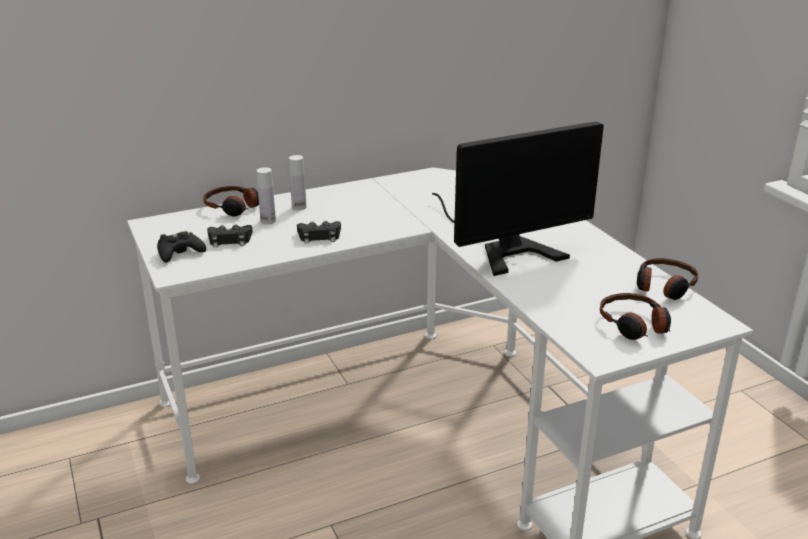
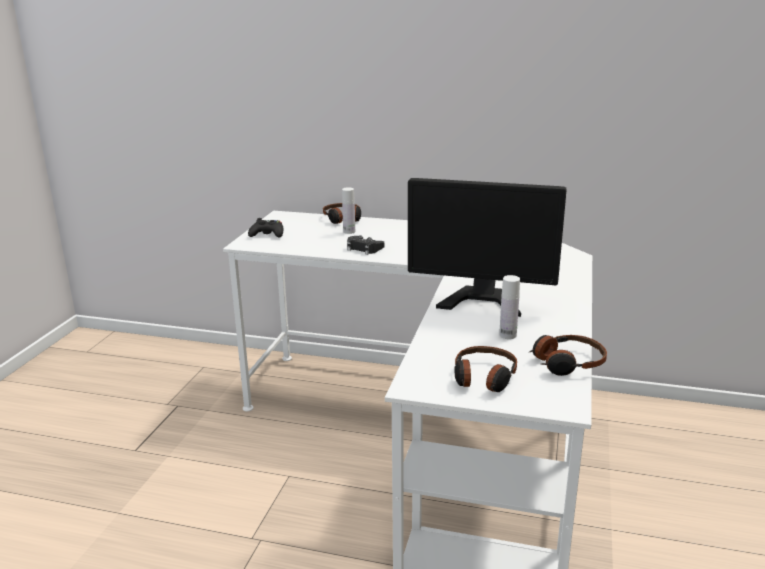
camera: 40 degrees right, 5 degrees down
(230, 240) = (307, 235): black game controller -> none
(299, 207) = (383, 229): white bottle -> white bottle (507, 335)

